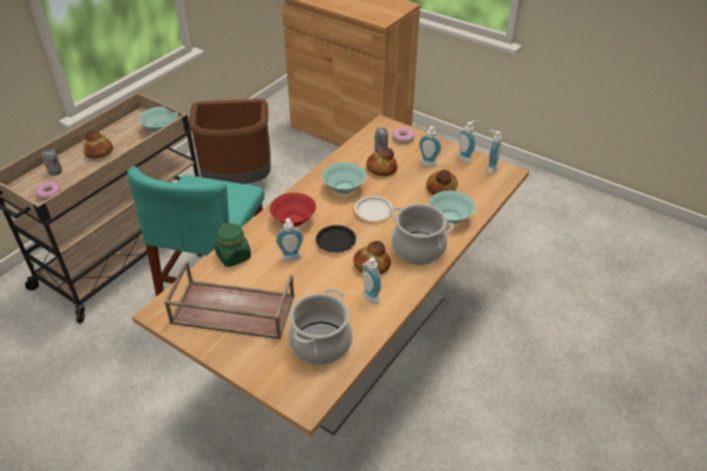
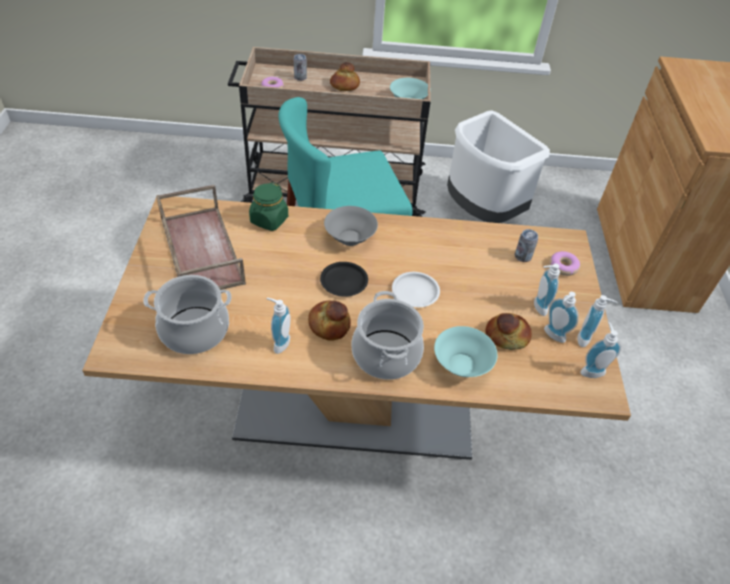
camera: 55 degrees right, 5 degrees up
(238, 181) = (482, 212): brown trash can -> white trash can
(291, 259) = (293, 260): soap dispenser -> soap dispenser (552, 336)
(293, 220) = (350, 237): red bowl -> grey bowl
(344, 188) = (431, 253): turquoise bowl -> none
(381, 168) = (491, 270): bread -> none

